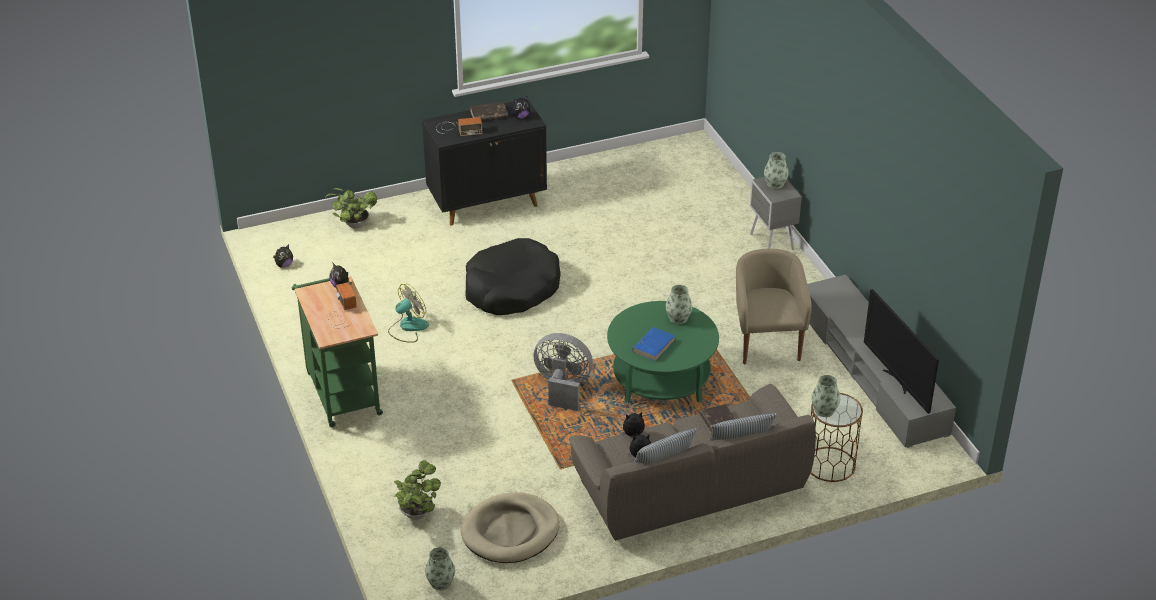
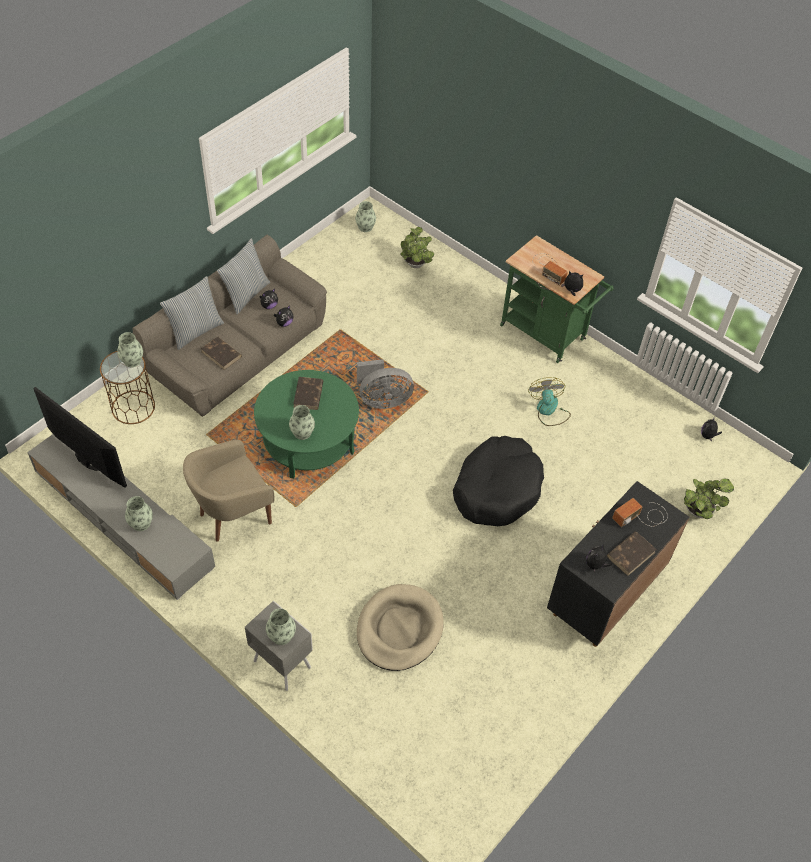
camera: 150 degrees right, 15 degrees up
(408, 328) = (548, 411): fan -> fan turned 150 degrees clockwise
(510, 531) = (344, 273): beige dog bed -> beige dog bed (399, 629)
(653, 345) = (308, 395): blue book -> brown book
(766, 343) = (232, 515): beige armchair -> beige armchair turned 90 degrees clockwise
(858, 319) = (141, 523): none -> vase

